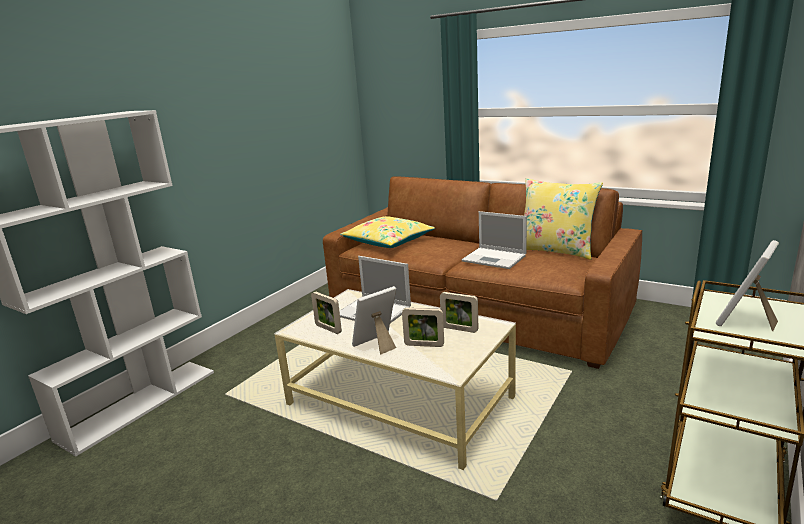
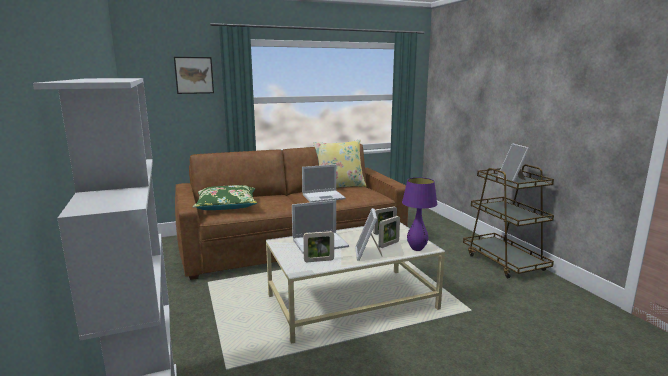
camera: 55 degrees left, 5 degrees down
(388, 241) = (226, 206): yellow pillow -> green pillow
(421, 81) = (194, 75): none -> picture
(435, 365) = (416, 249): none -> purple table lamp

